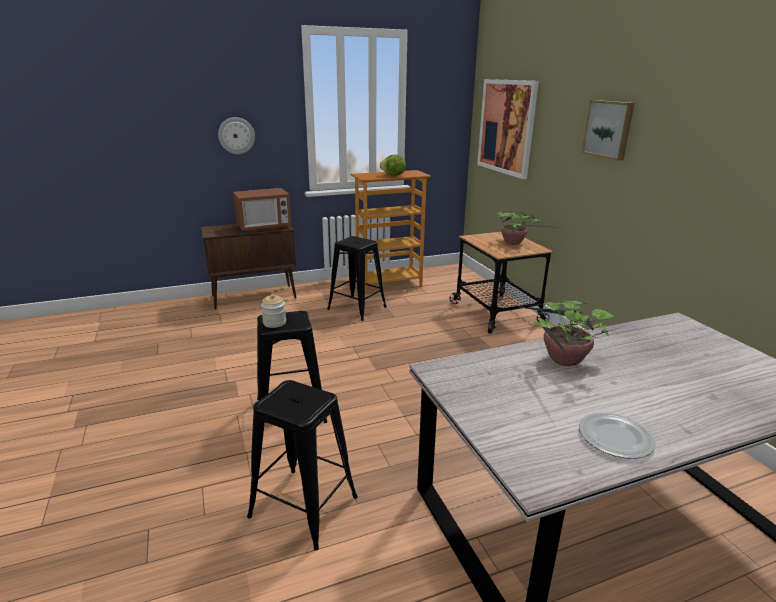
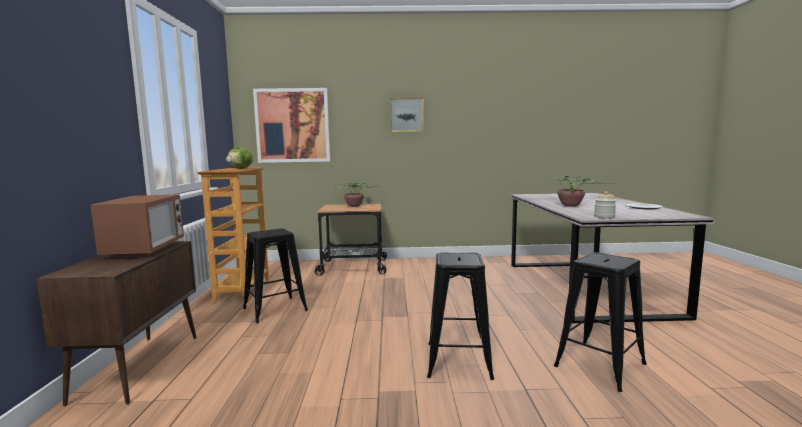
camera: 70 degrees left, 15 degrees down
(236, 135) = (72, 118): wall clock -> none
(274, 323) = (462, 260): jar -> jar (604, 217)

